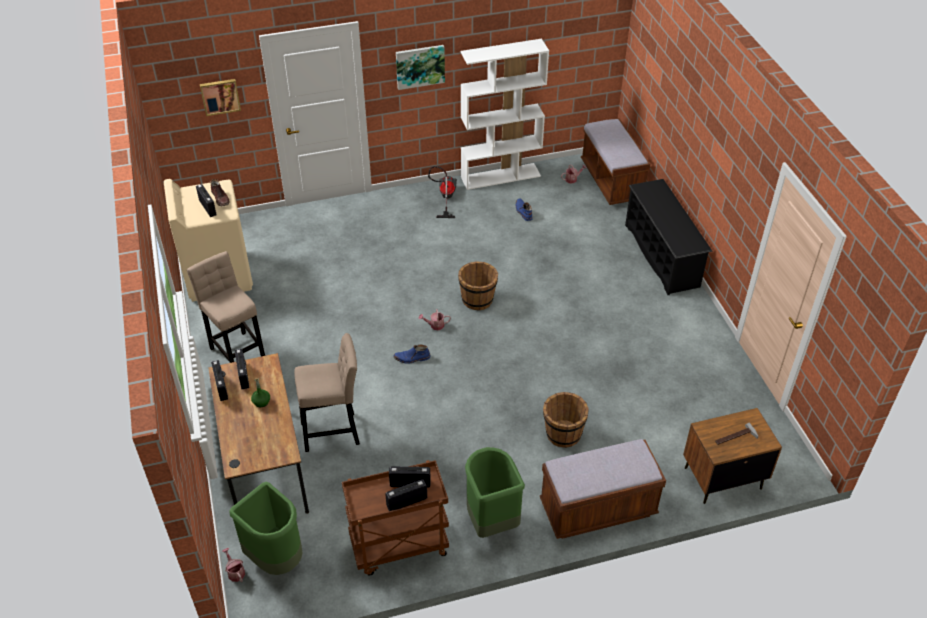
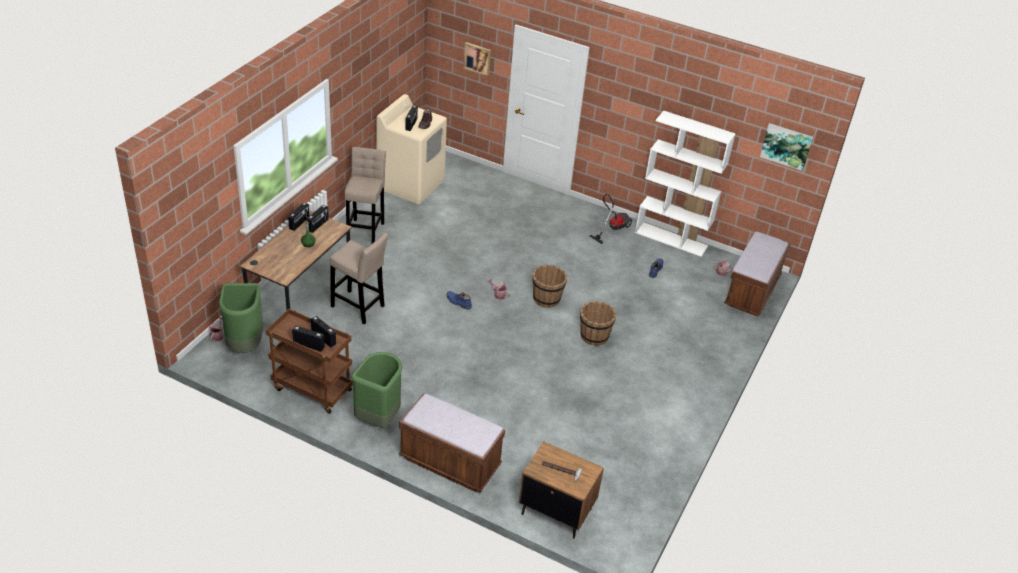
camera: 40 degrees right, 5 degrees down
(420, 66) = (629, 108): picture -> picture (786, 146)
(563, 434) = (489, 408): brown bucket -> brown bucket (594, 336)
(662, 255) = (719, 360): black shoe rack -> none

